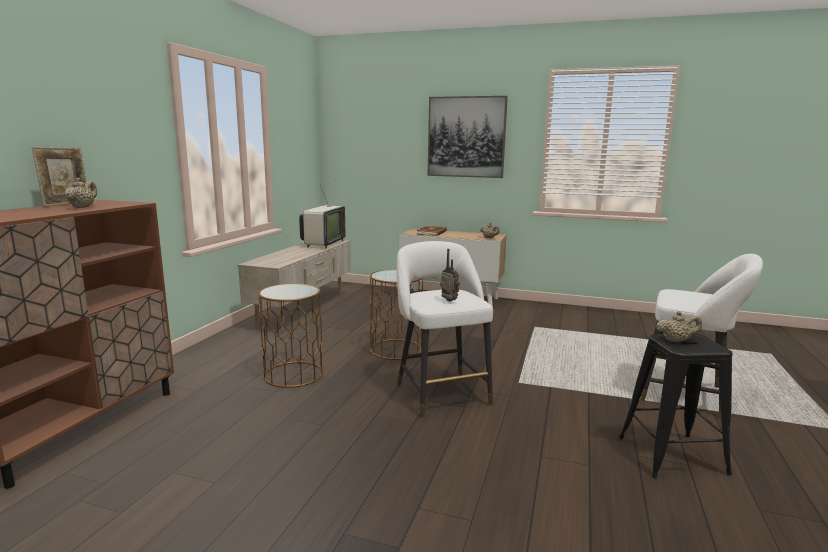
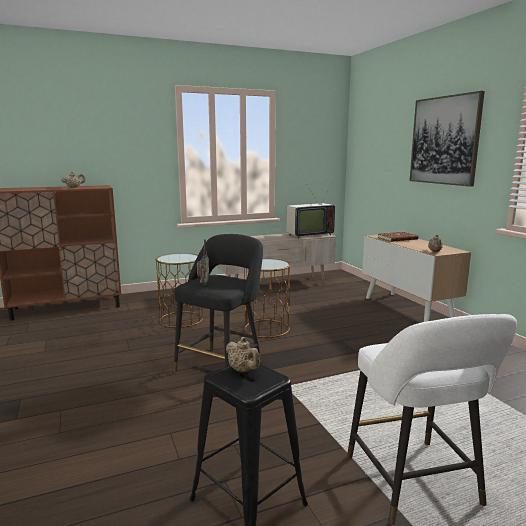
camera: 50 degrees right, 0 degrees up
(67, 204) = (81, 186): picture frame -> none
(440, 392) = (221, 365): white stool -> black stool

